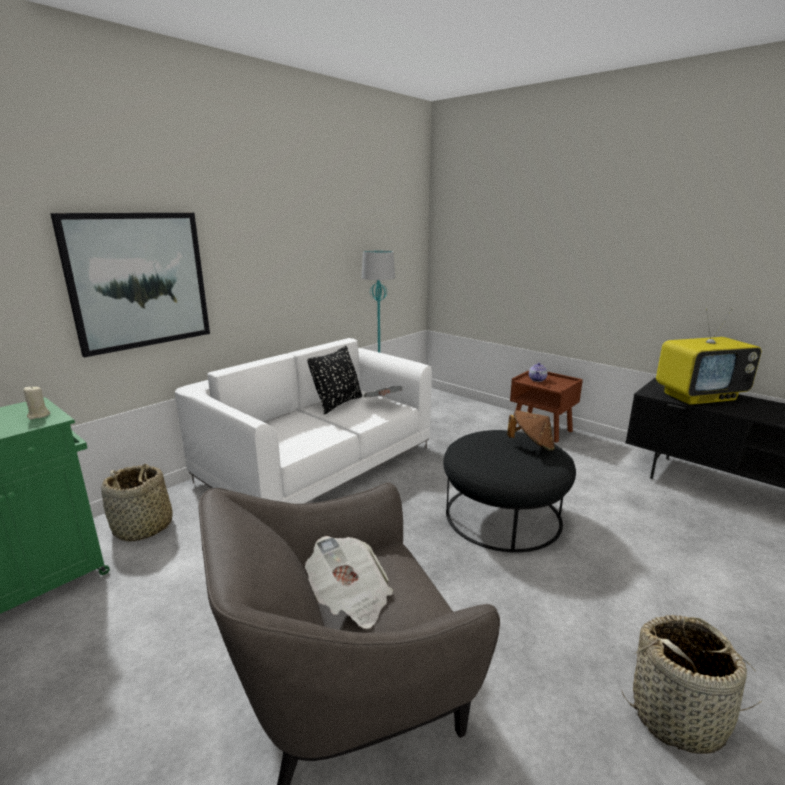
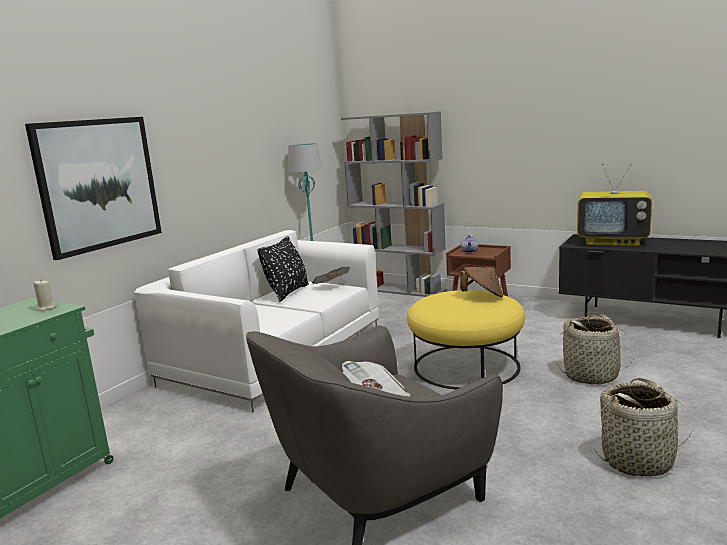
camera: 10 degrees left, 5 degrees down
(143, 527) = (126, 426): basket -> basket (591, 375)
(465, 404) = (400, 289): none -> grey bookcase
(503, 516) = (466, 366): black ottoman -> yellow ottoman
(699, 396) = (613, 242): television -> television turned 45 degrees clockwise

